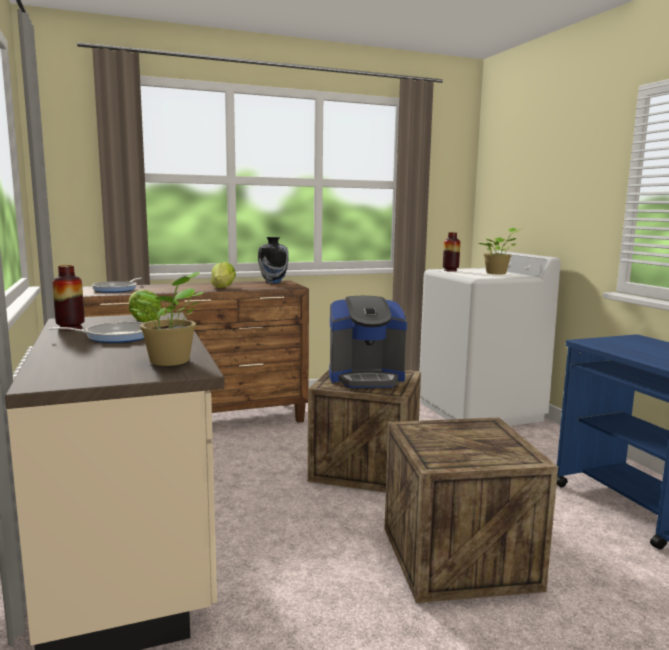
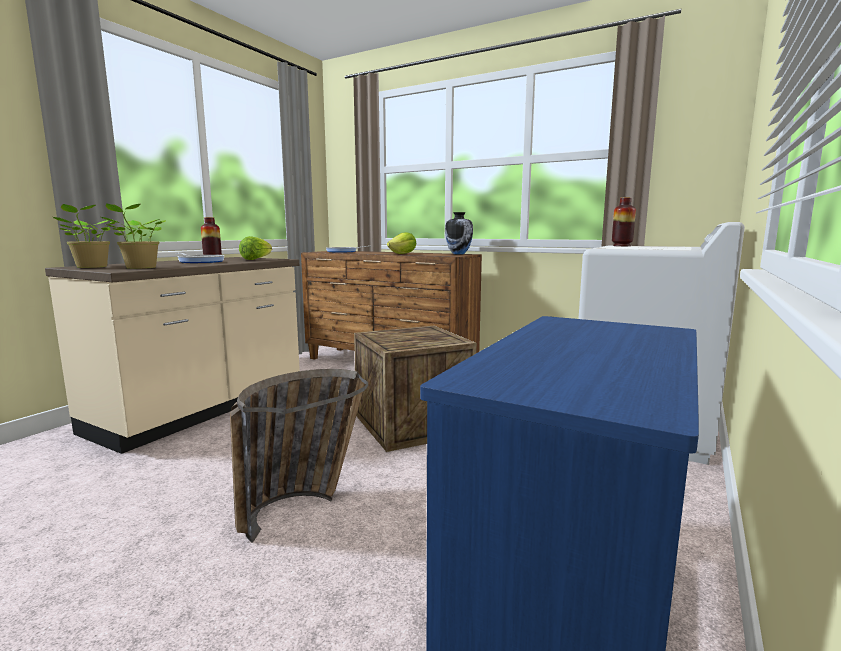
camera: 50 degrees right, 0 degrees up
(366, 377) = (415, 336): coffee machine -> none
(458, 557) = (303, 505): crate -> basket
(497, 273) = (663, 248): potted plant -> potted plant (91, 267)

